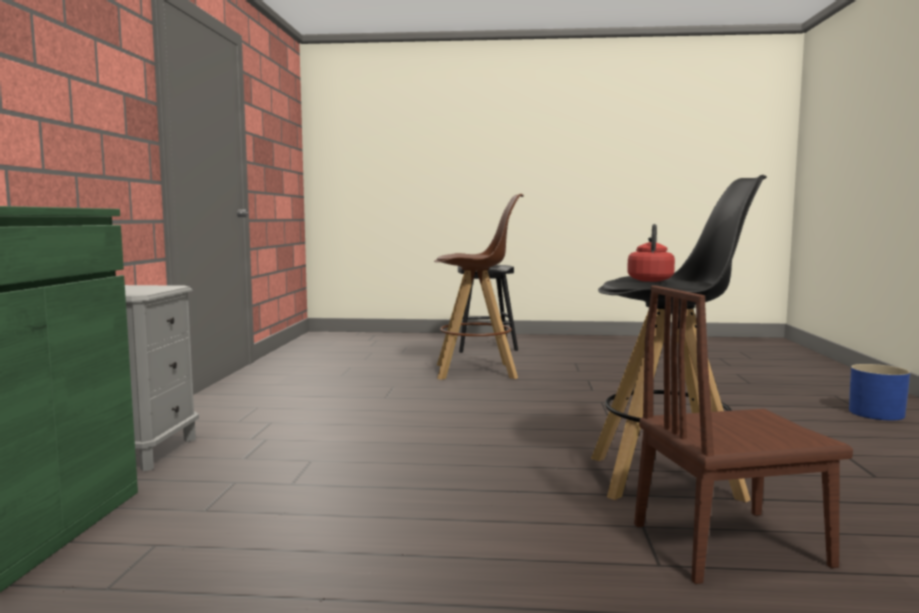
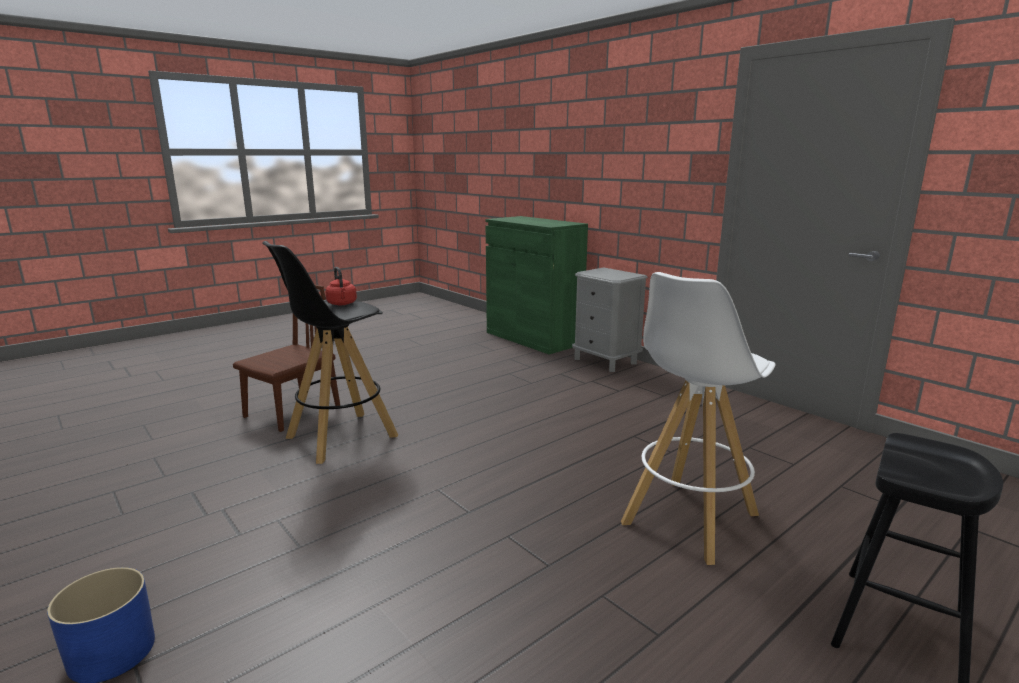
camera: 135 degrees right, 10 degrees up
(477, 371) = (689, 519): brown stool -> white stool

